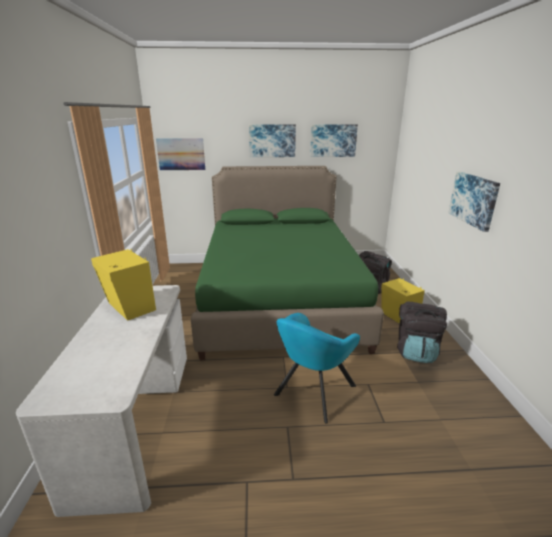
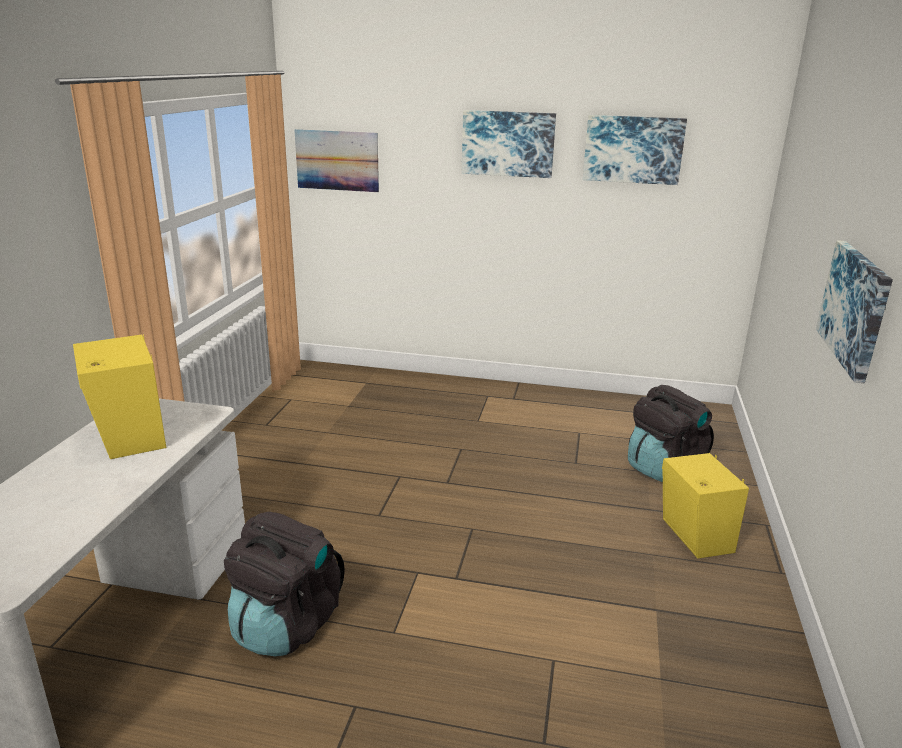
camera: 15 degrees right, 0 degrees up
(279, 298) = (470, 457): green bed -> none
(312, 392) = (436, 653): turquoise armchair -> none
(416, 351) = (692, 615): black backpack -> black backpack (286, 624)

